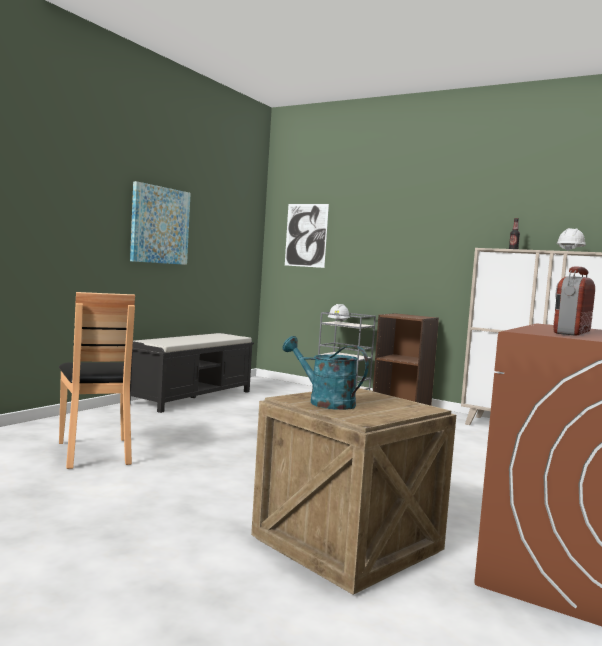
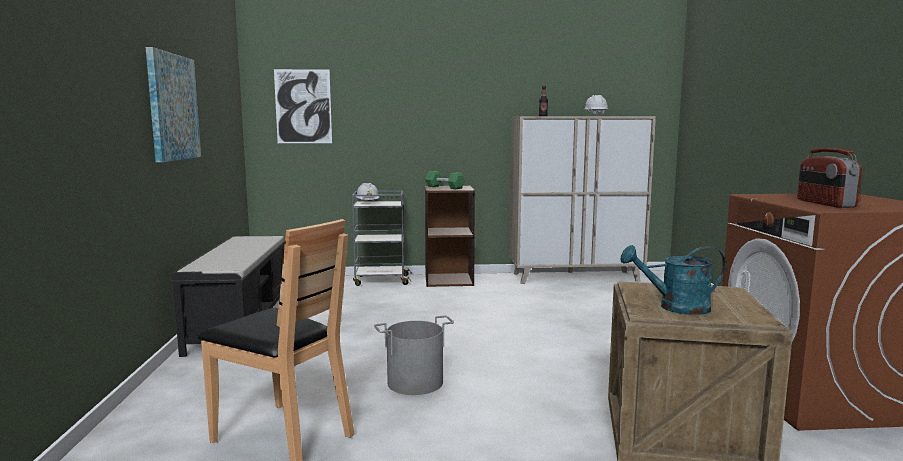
camera: 35 degrees left, 5 degrees up
(227, 453) = (415, 382): none -> grey bucket
(405, 315) = (444, 187): none -> green dumbbell

